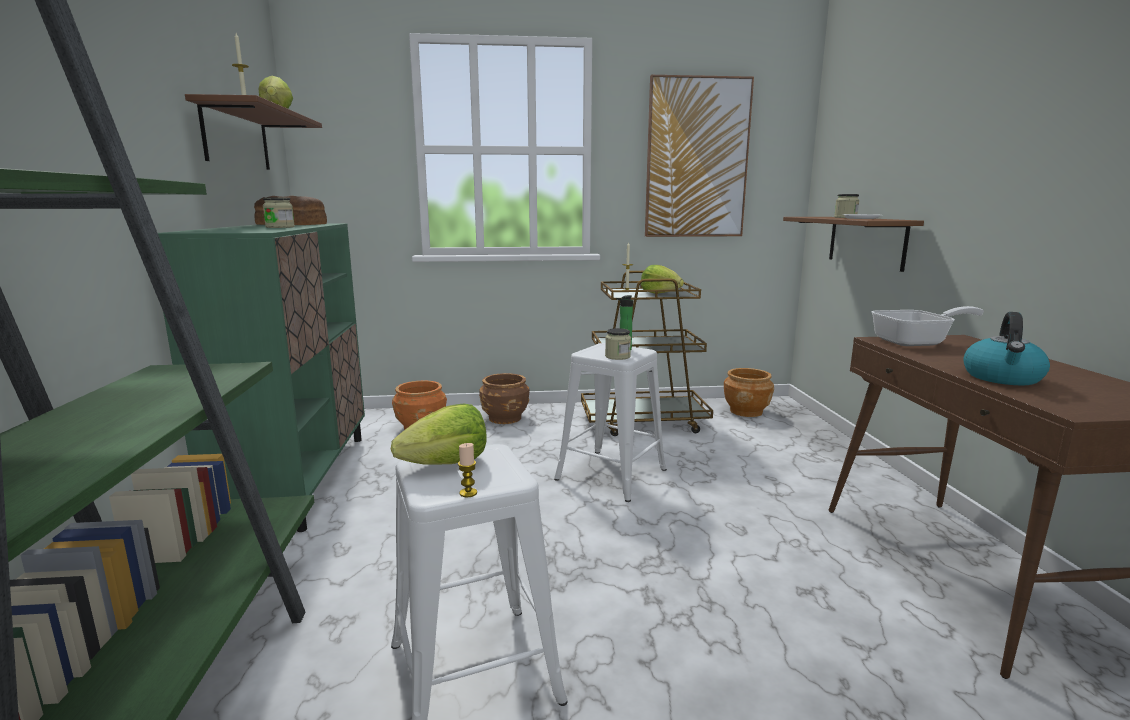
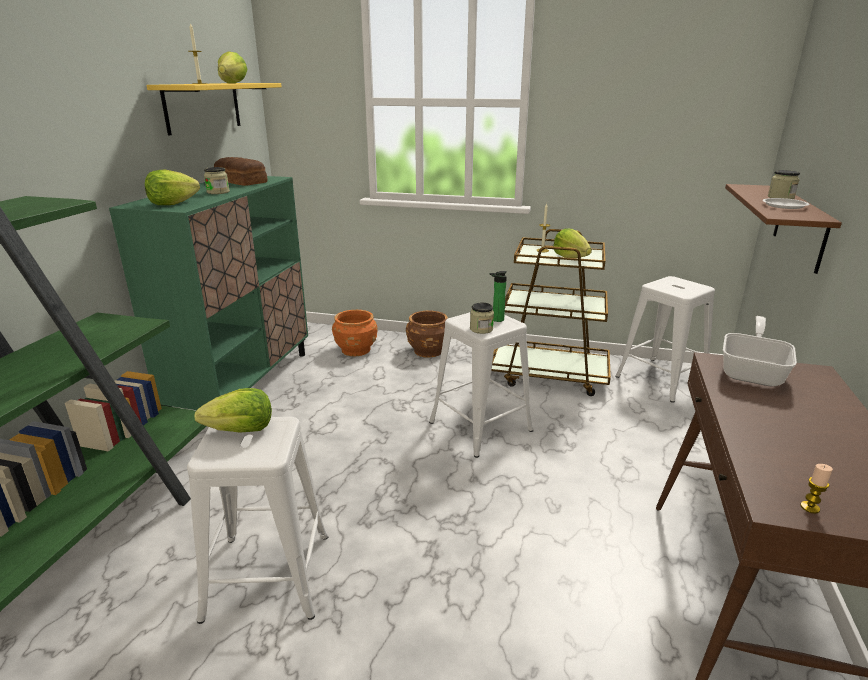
camera: 20 degrees right, 10 degrees up
(236, 138) = (203, 107): brown shelf -> yellow shelf
(238, 230) = (172, 203): none -> lettuce
(468, 493) = (230, 462): candle -> candle (810, 507)
(696, 159) = (642, 112): picture -> none
(746, 411) = (661, 379): brown planter -> white stool
(917, 342) = (753, 371): frying pan -> frying pan turned 75 degrees counterclockwise
(1002, 378) = (769, 443): kettle -> none

